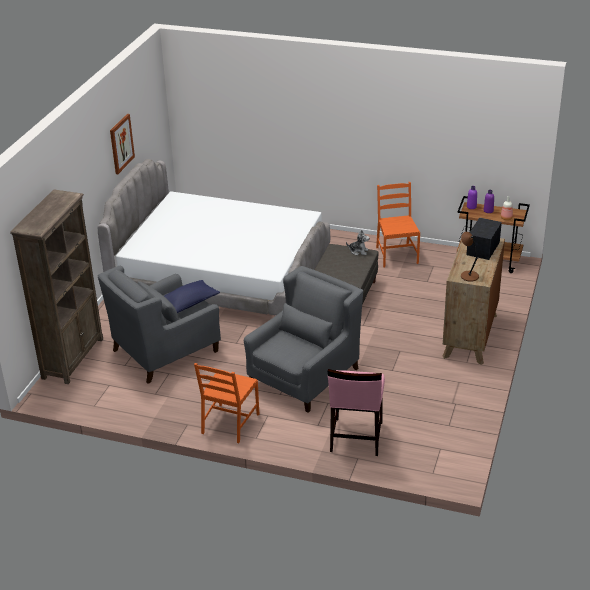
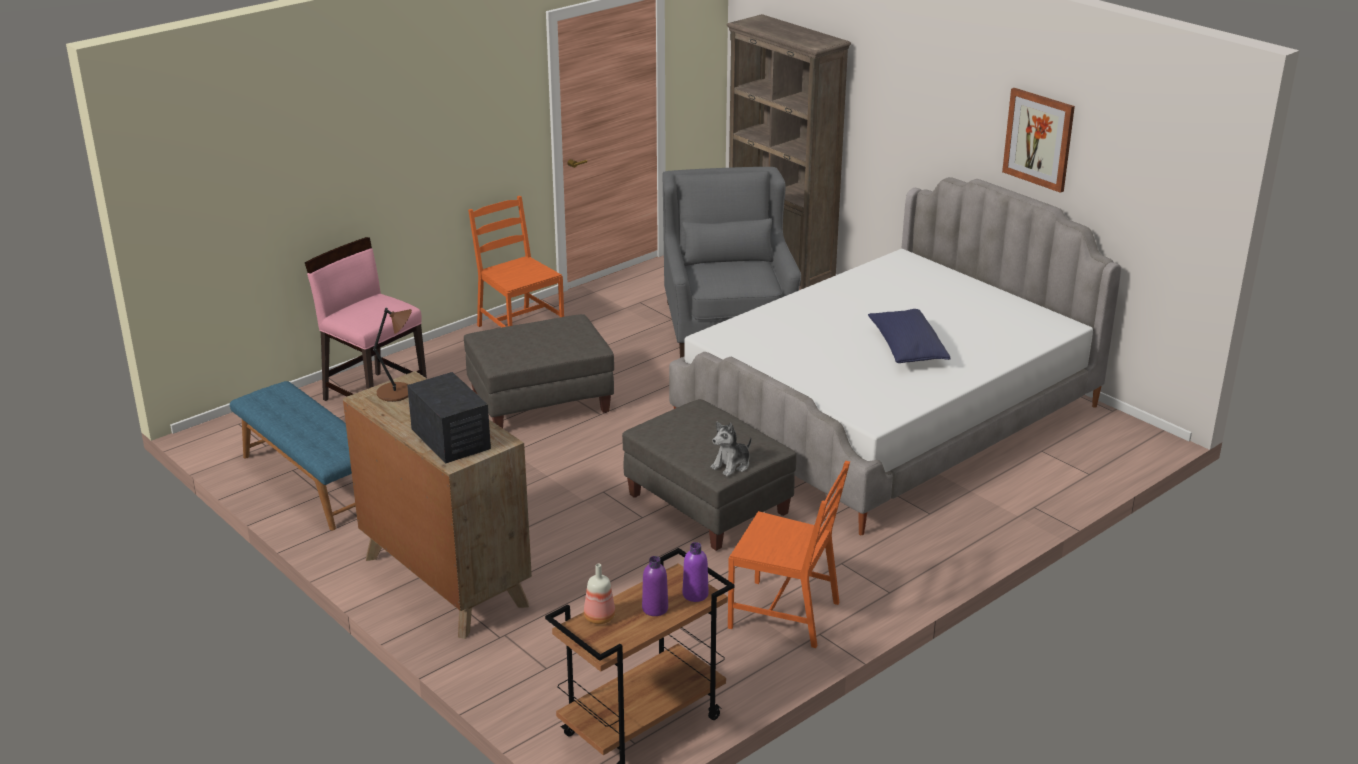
camera: 120 degrees right, 5 degrees down
(188, 304) = (722, 278): blue pillow -> blue pillow (907, 349)
(305, 377) = (540, 403): grey armchair -> grey ottoman
(451, 413) = (310, 482): none -> blue bench

